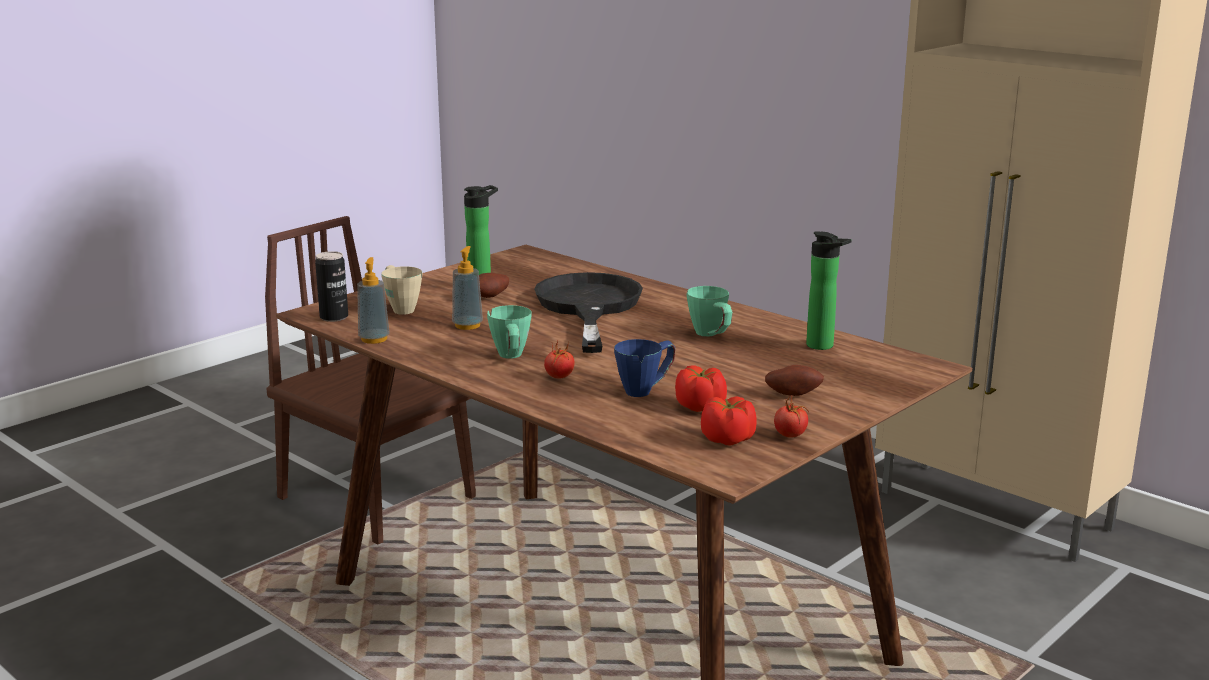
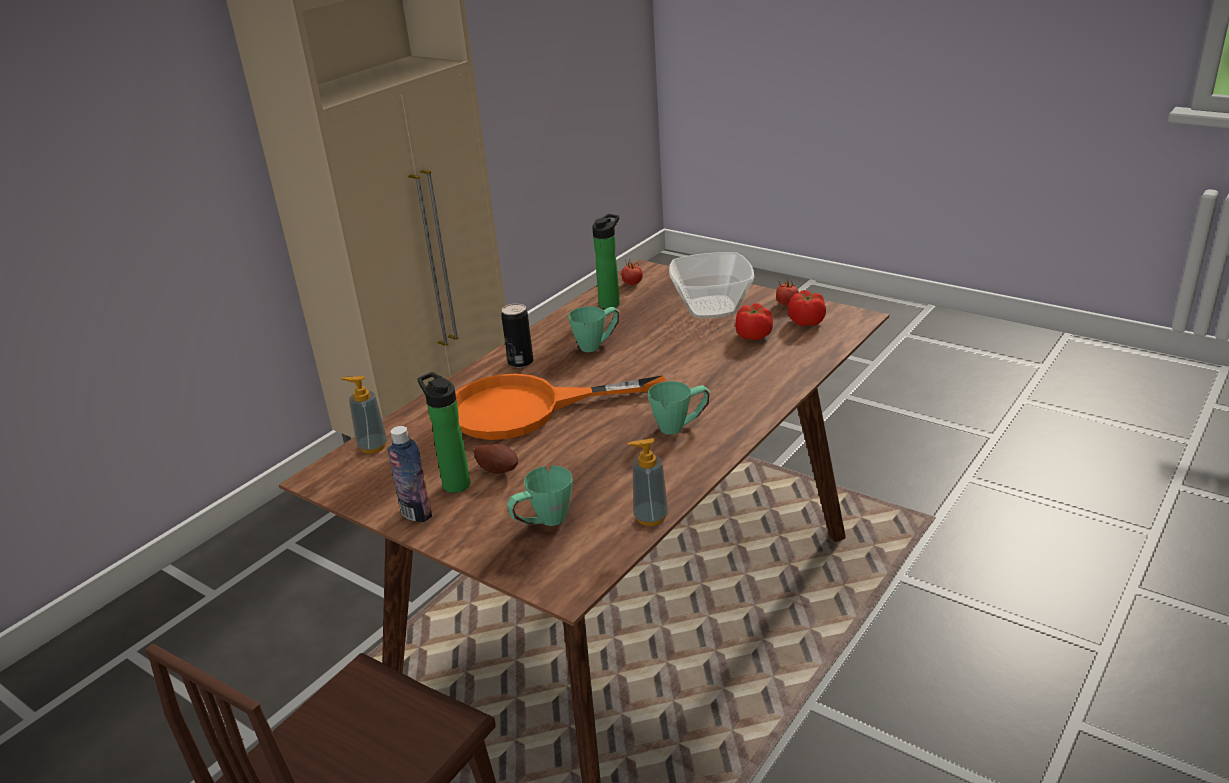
camera: 95 degrees left, 10 degrees up
(334, 317) = (583, 565): can -> can (520, 362)
(400, 308) = (543, 523): beige mug -> green mug
(449, 276) = (416, 513): none -> bottle
(467, 325) = (594, 467): soap dispenser -> soap dispenser (373, 446)
(559, 377) = (717, 397): tomato -> tomato (632, 283)
(588, 307) = (527, 409): black frying pan -> orange frying pan
(646, 389) = (728, 358): blue mug -> none
(793, 393) = (712, 307): potato -> bowl

